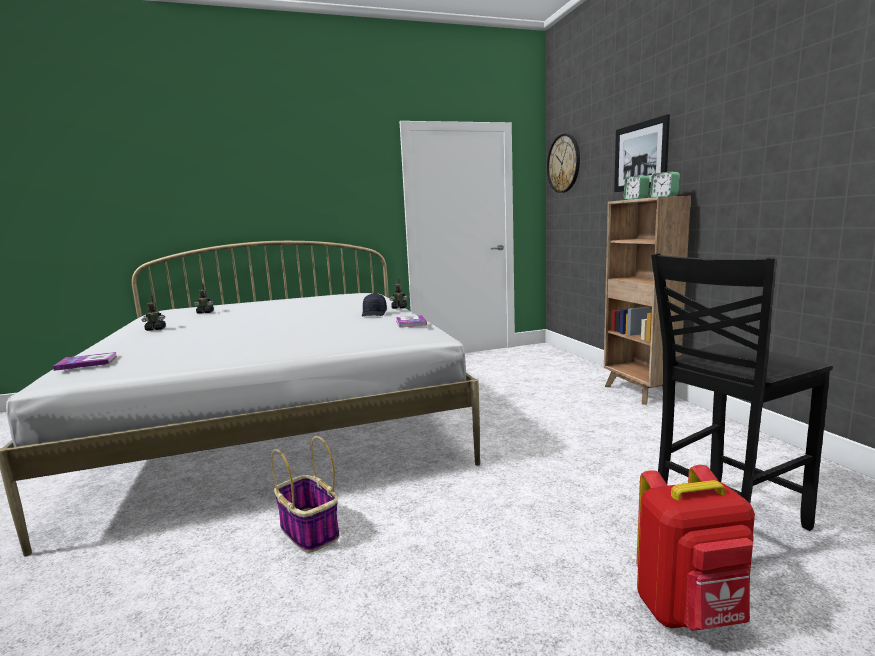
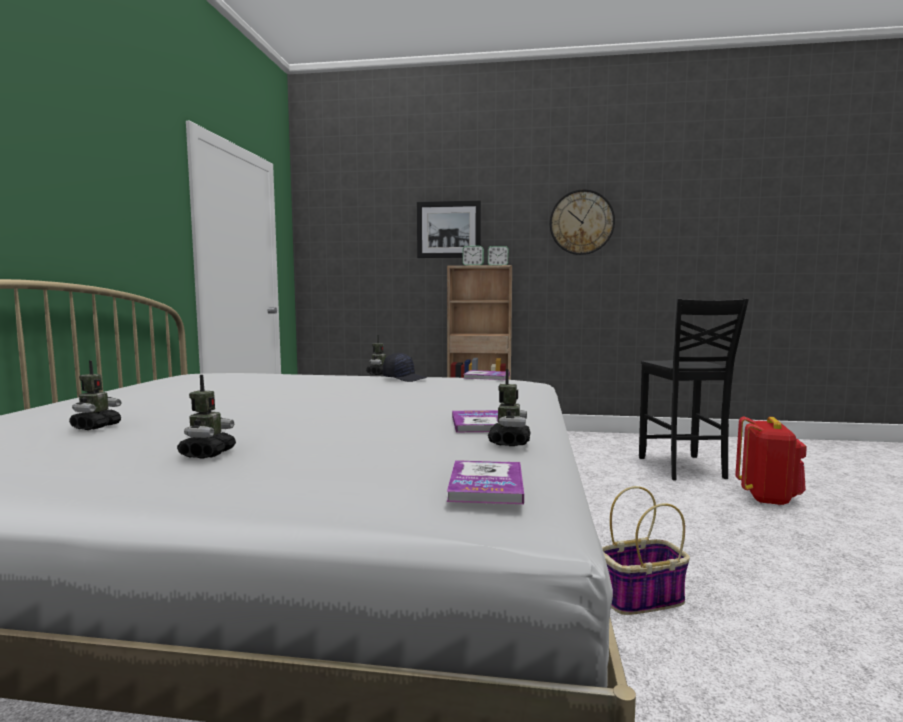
camera: 65 degrees left, 5 degrees down
(171, 355) = (509, 442): none -> toy robot
(216, 345) = (478, 423): none -> book
(564, 163) = (331, 222): wall clock -> wall clock (581, 222)

